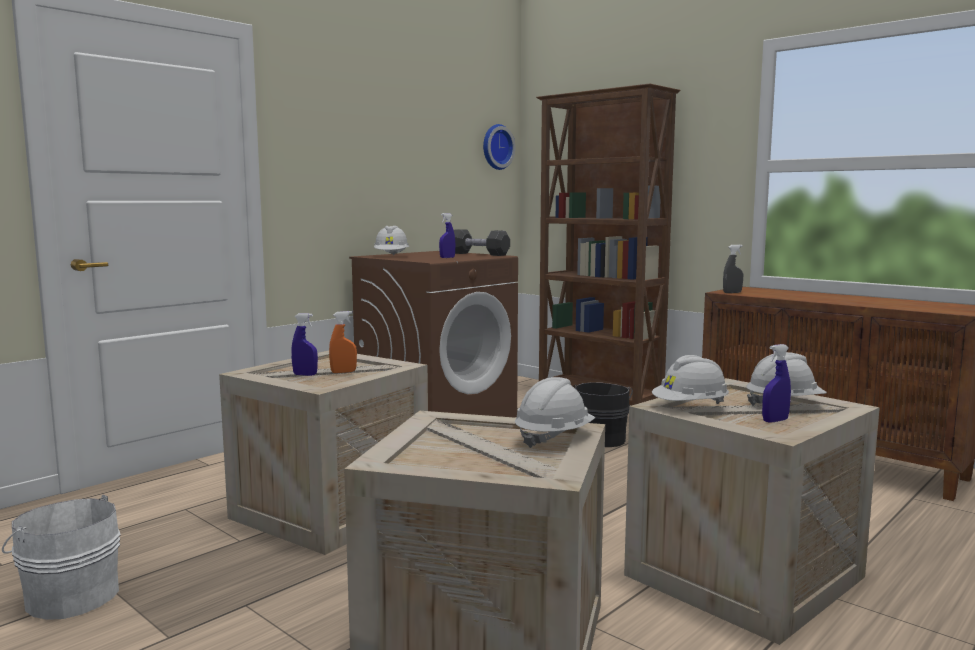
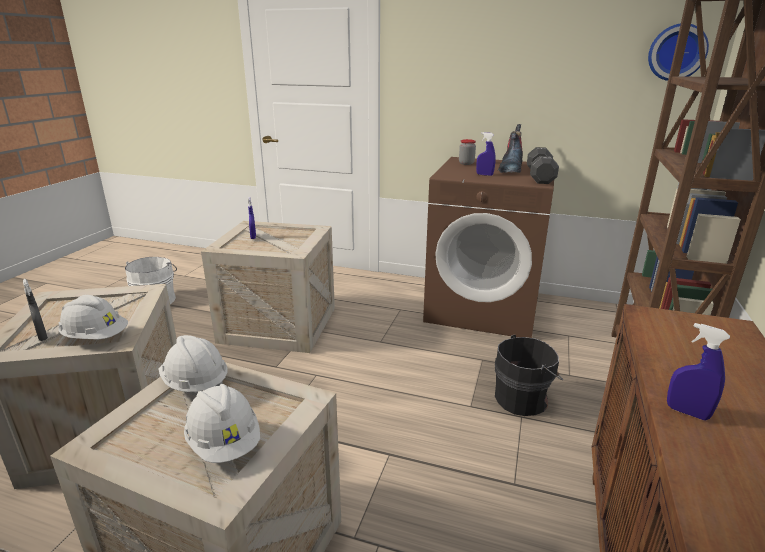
camera: 65 degrees right, 15 degrees up
(343, 372) = (266, 243): orange spray bottle -> none
(391, 256) = (466, 163): white hard hat -> jar
(438, 254) = (510, 169): none -> boot
(732, 292) = (650, 321): grey spray bottle -> grey spray bottle (42, 336)
(775, 420) = (162, 442): blue spray bottle -> blue spray bottle (687, 412)

